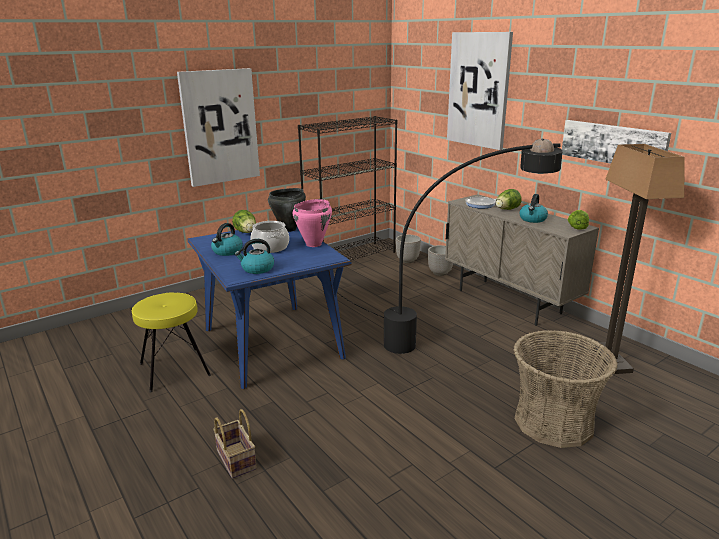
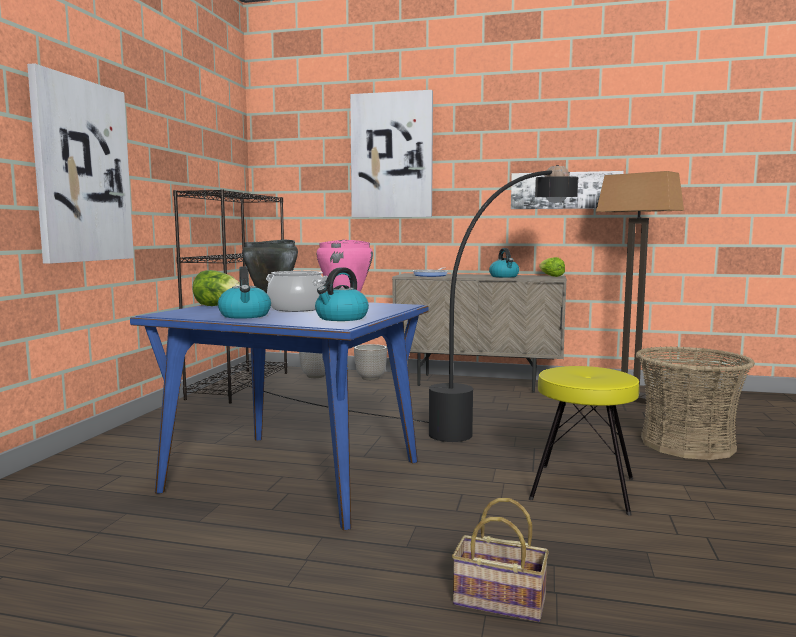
camera: 40 degrees left, 15 degrees down
(174, 369) = (185, 550): yellow stool -> yellow stool (582, 488)
(506, 210) = (463, 275): lettuce -> none

